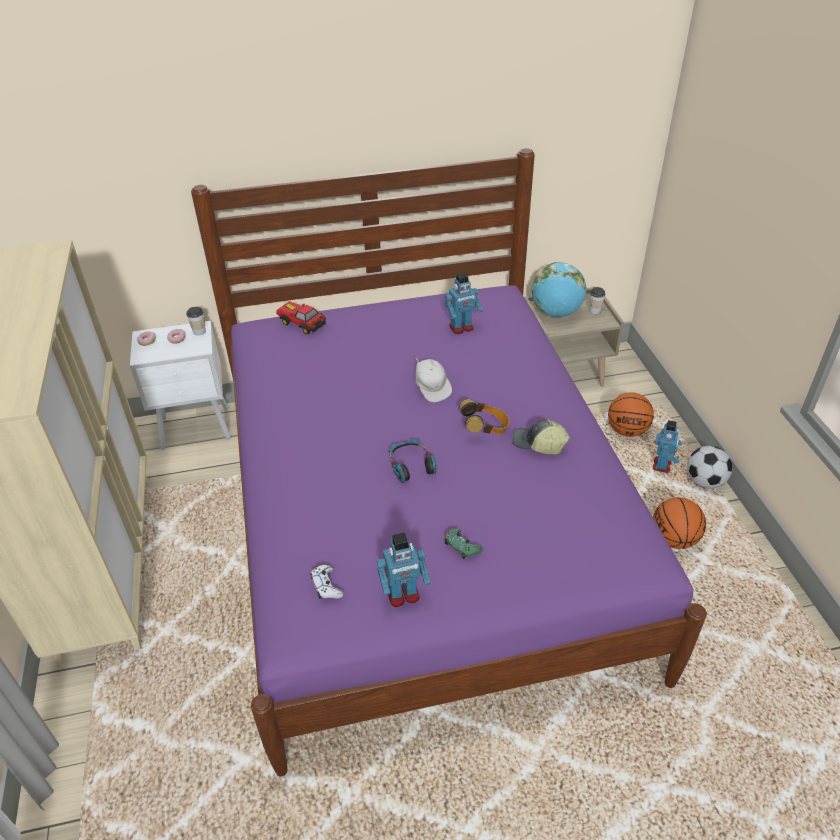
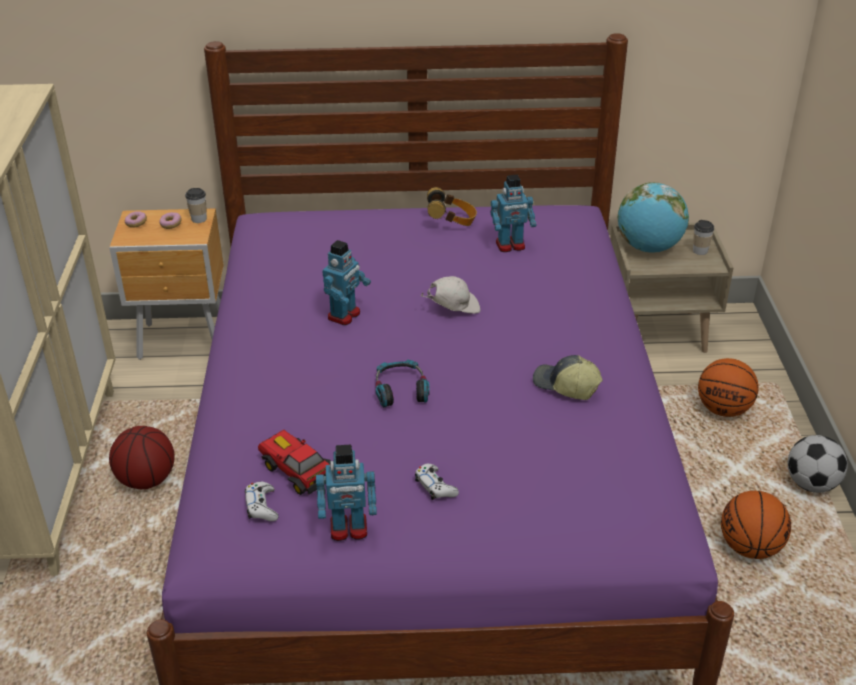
camera: 10 degrees right, 5 degrees down
(194, 553) = (146, 479): none -> basketball
(197, 429) = (185, 342): white nightstand -> brown nightstand
(301, 323) = (317, 220): toy car -> toy car (296, 470)
(432, 388) = (453, 308): white cap -> white cap turned 90 degrees counterclockwise
(462, 546) = (435, 487): green game controller -> white game controller
(485, 429) = (504, 361): headphones -> headphones (451, 222)
(662, 466) = (758, 458): toy robot -> toy robot (345, 315)

